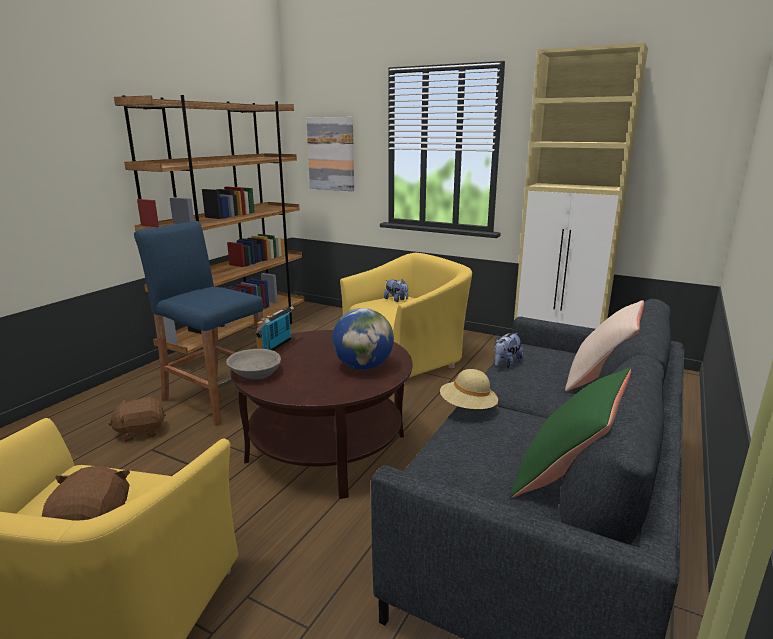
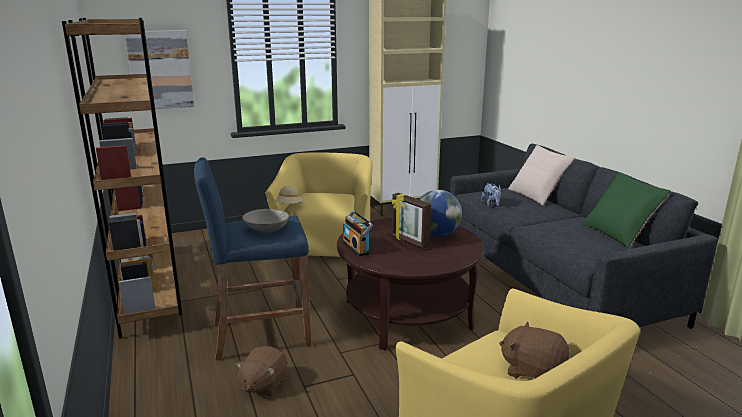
camera: 50 degrees left, 0 degrees up
(255, 373) = (397, 265): grey bowl -> grey bowl (266, 228)
(322, 361) = (409, 242): none -> picture frame
(396, 300) = (309, 197): plush toy -> none
(468, 408) = (534, 228): beige hat -> beige hat (288, 206)

